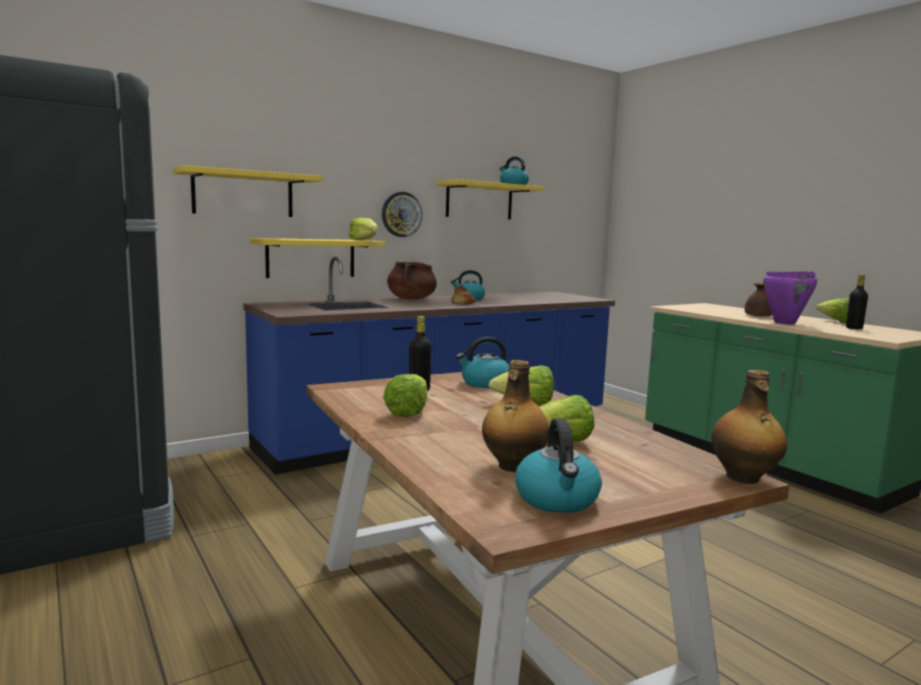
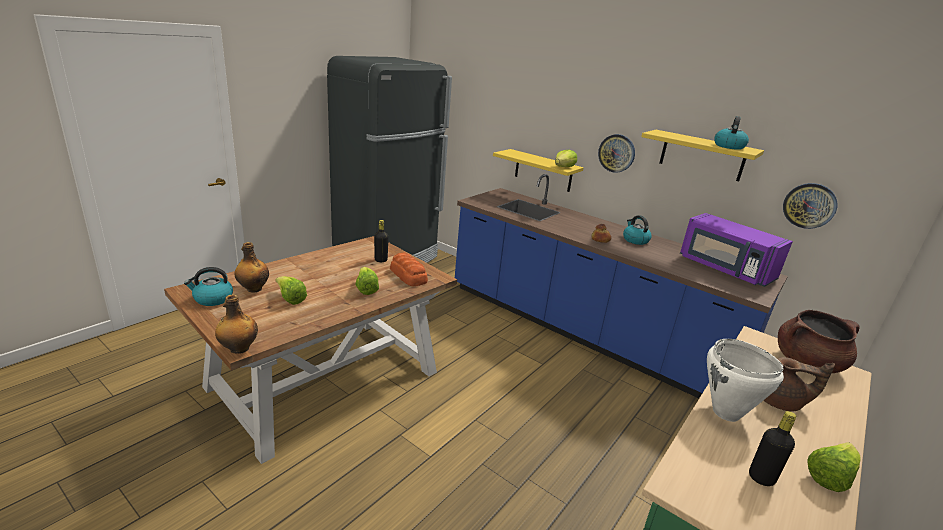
camera: 70 degrees right, 15 degrees up
(243, 194) = (511, 120): yellow shelf -> none
(408, 412) = (334, 261): lettuce -> none
(411, 299) = (595, 222): brown cooking pot -> brown cooking pot (807, 363)
(484, 383) = (408, 276): kettle -> bread
(543, 296) = (724, 269): none -> purple microwave
(555, 228) = (809, 205): none -> wall clock
(785, 323) = (726, 413): purple cooking pot -> white cooking pot

